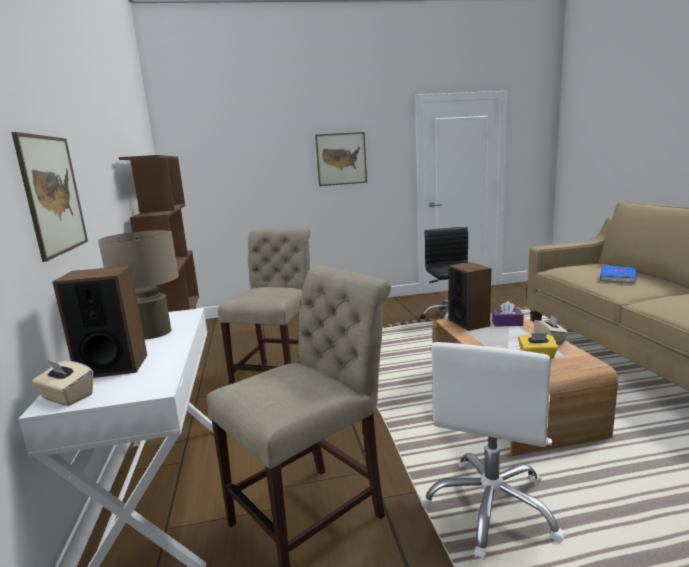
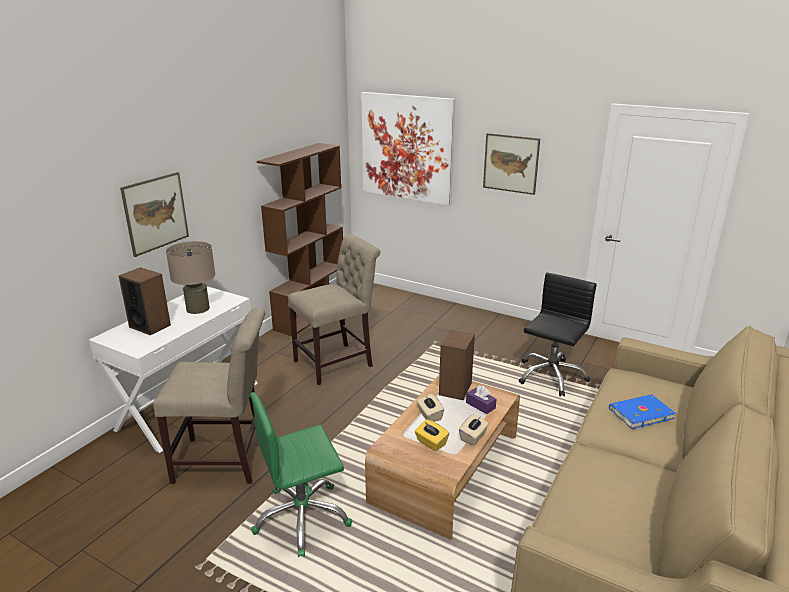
camera: 40 degrees right, 10 degrees up
(67, 397) = (113, 336): beige tissue box -> beige tissue box (429, 415)
(233, 162) = (407, 147): none -> picture
(491, 507) = (302, 518): white office chair -> green office chair

